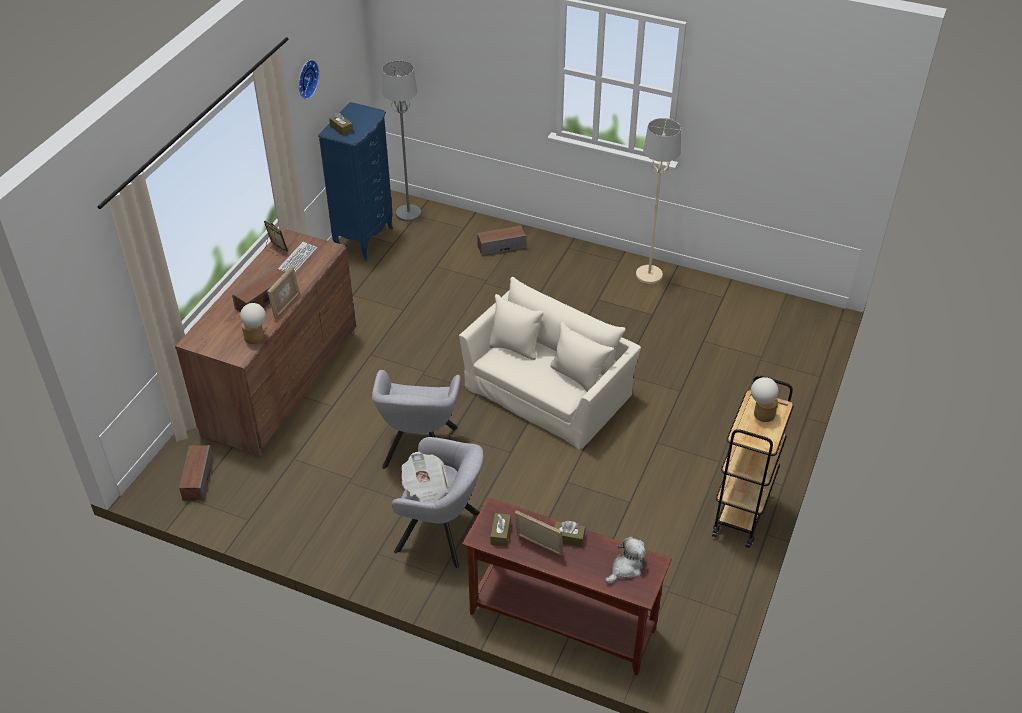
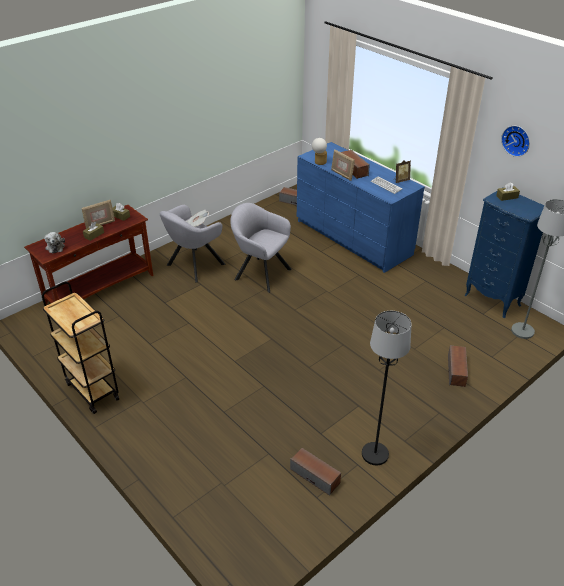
camera: 115 degrees right, 5 degrees down
(281, 382) = (353, 237): brown dresser -> blue dresser
(548, 390) = (273, 341): beige armchair -> none
(648, 275) = (375, 454): beige floor lamp -> black floor lamp
(702, 304) = (315, 476): none -> speaker
(760, 414) = (79, 317): table lamp -> none

